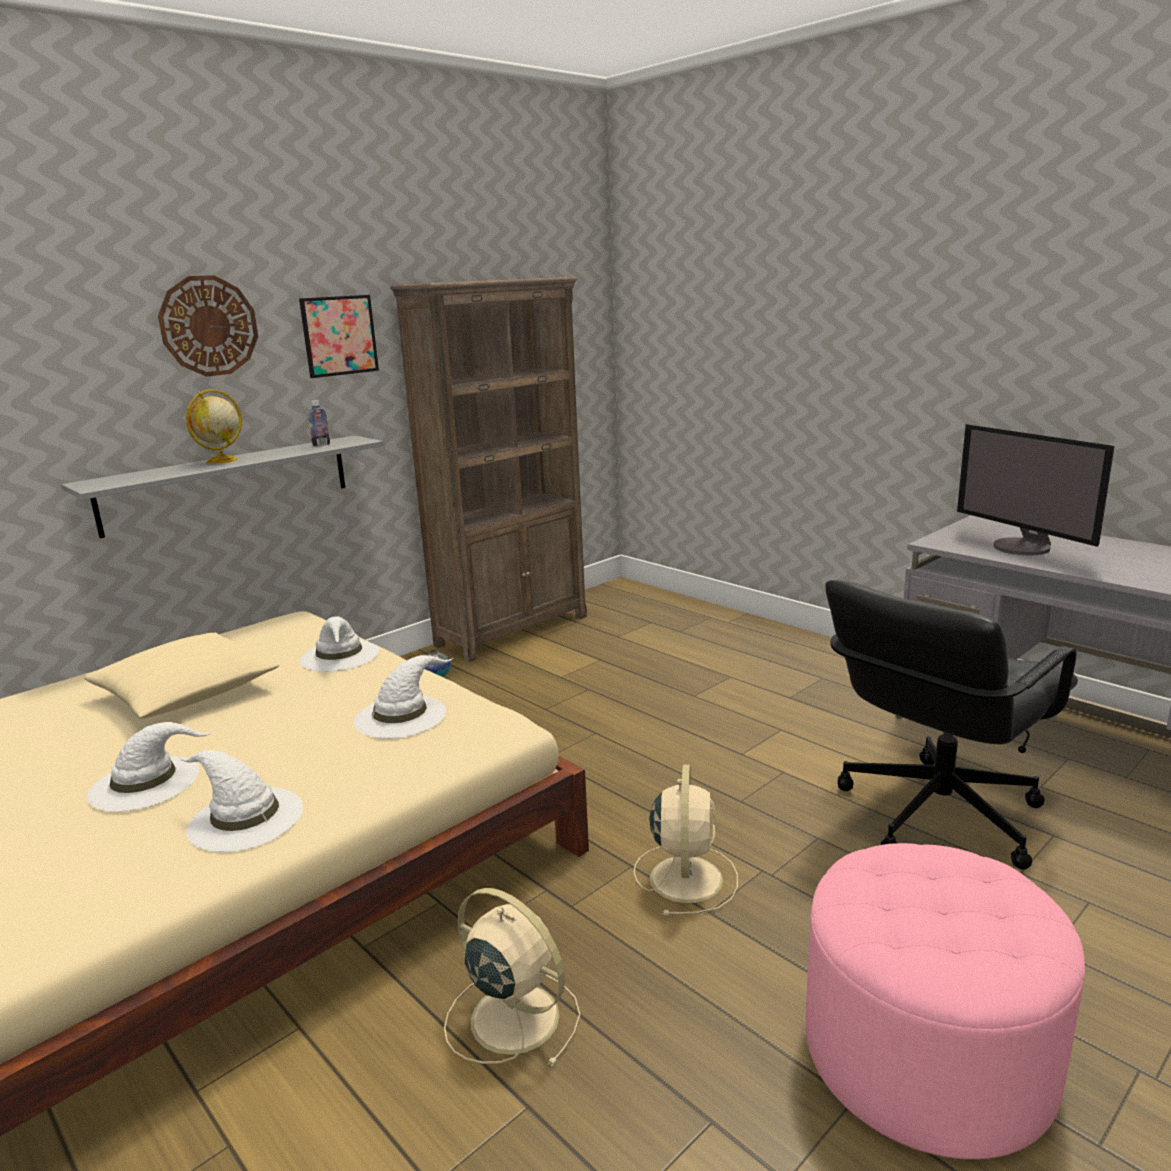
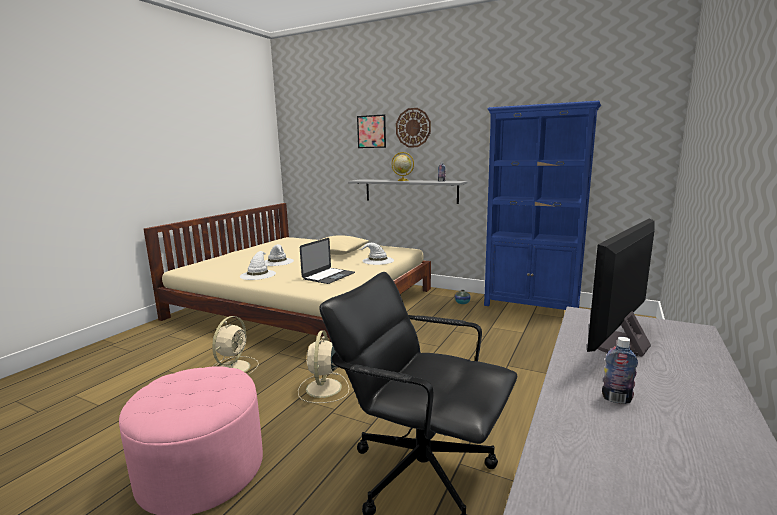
camera: 70 degrees right, 5 degrees down
(339, 335) = (467, 134): picture -> picture (371, 131)
(401, 715) = (329, 276): white hat -> laptop
(513, 630) = (531, 306): brown bookcase -> blue bookcase
(686, 877) = (323, 389): beige fan -> beige fan turned 105 degrees clockwise
(1140, 568) = (616, 399): none -> bottle

